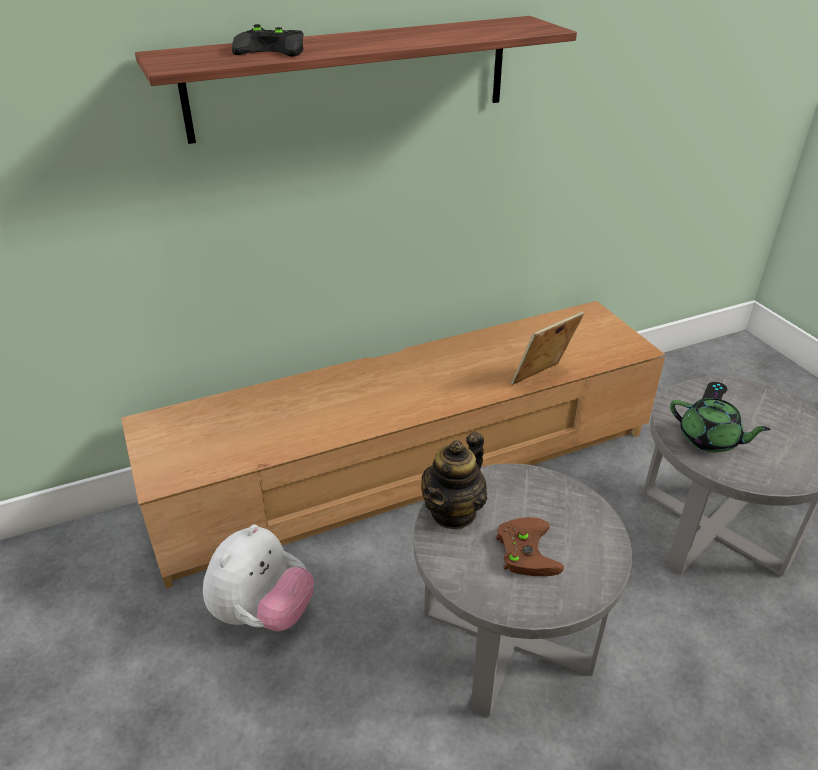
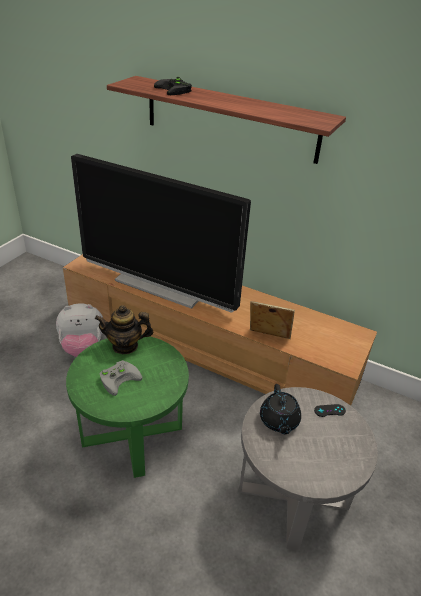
camera: 50 degrees right, 0 degrees up
(331, 418) = (159, 287): none -> television
(507, 637) = (132, 434): grey side table -> green side table
(524, 549) = (119, 377): brown game controller -> grey game controller
(709, 440) = (279, 421): green teapot -> black teapot

